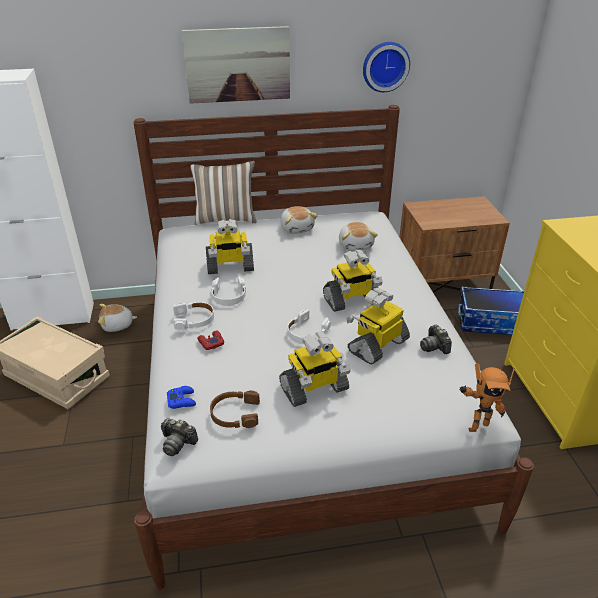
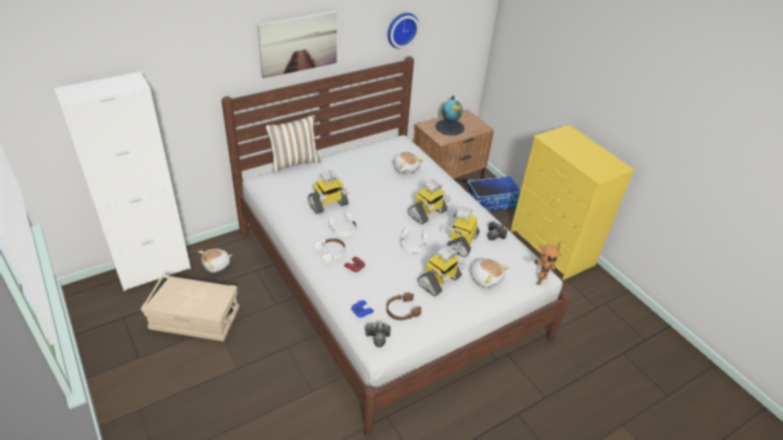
camera: 25 degrees left, 5 degrees up
(297, 228) = (355, 161): plush toy -> plush toy (485, 278)
(448, 212) = (449, 127): none -> globe

